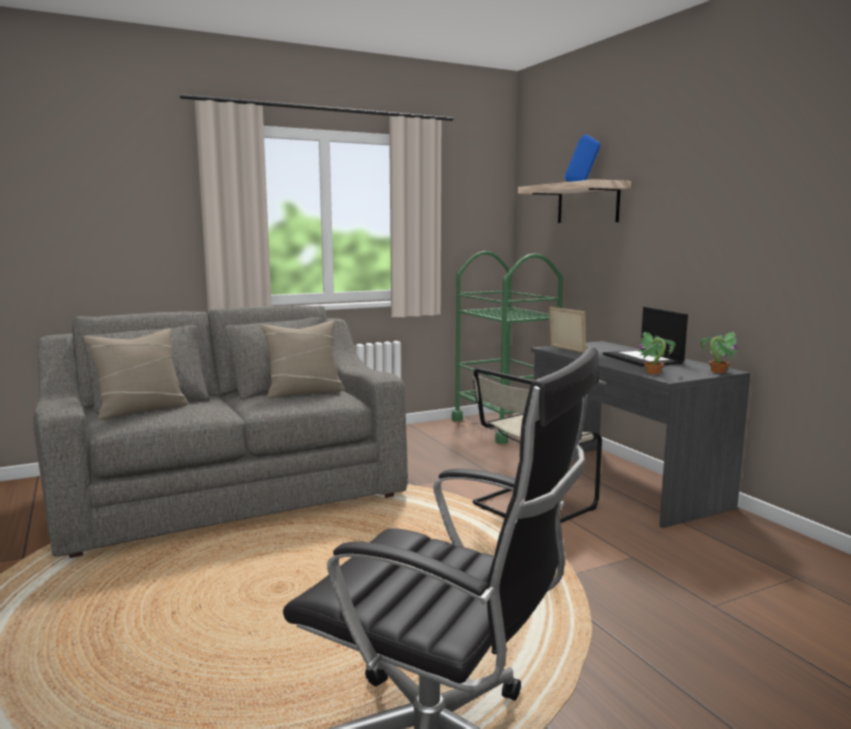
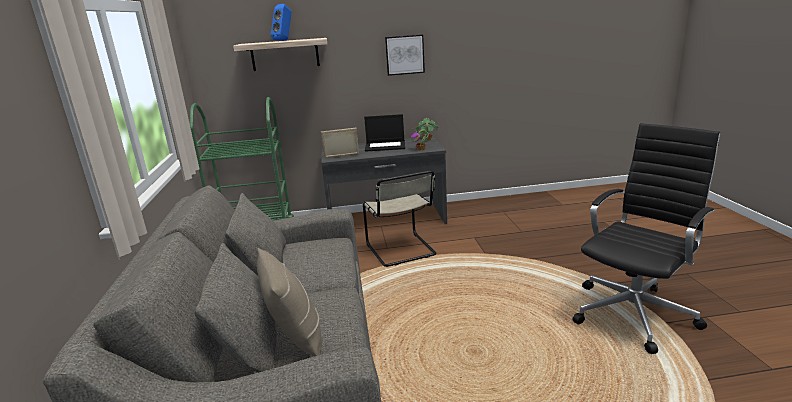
camera: 70 degrees left, 10 degrees up
(304, 392) = (298, 255): beige pillow -> none
(727, 212) = (404, 55): none -> picture

